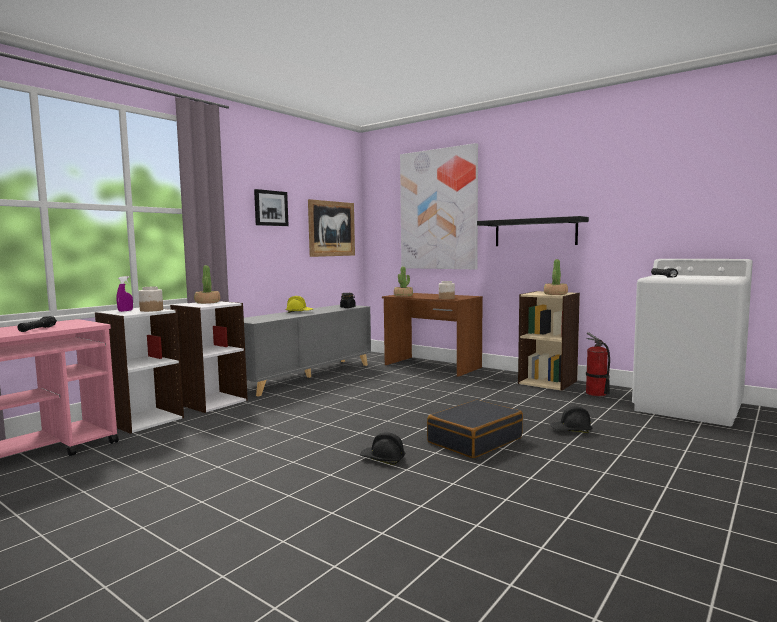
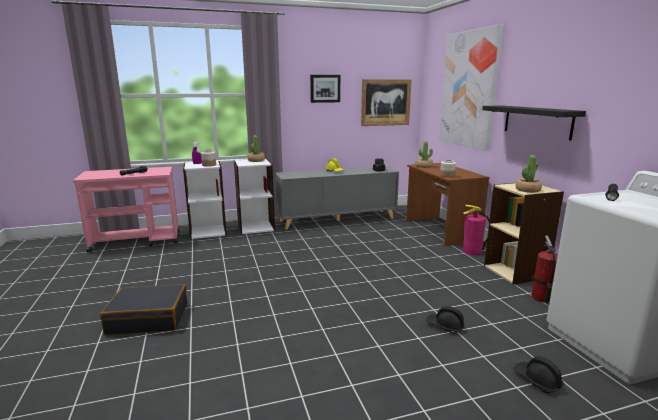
camera: 35 degrees right, 10 degrees up
(383, 459) = (274, 301): black hard hat -> black hard hat (537, 380)
(474, 440) = (354, 308): black suitcase -> black suitcase (148, 319)
(489, 376) = (472, 251): none -> fire extinguisher

